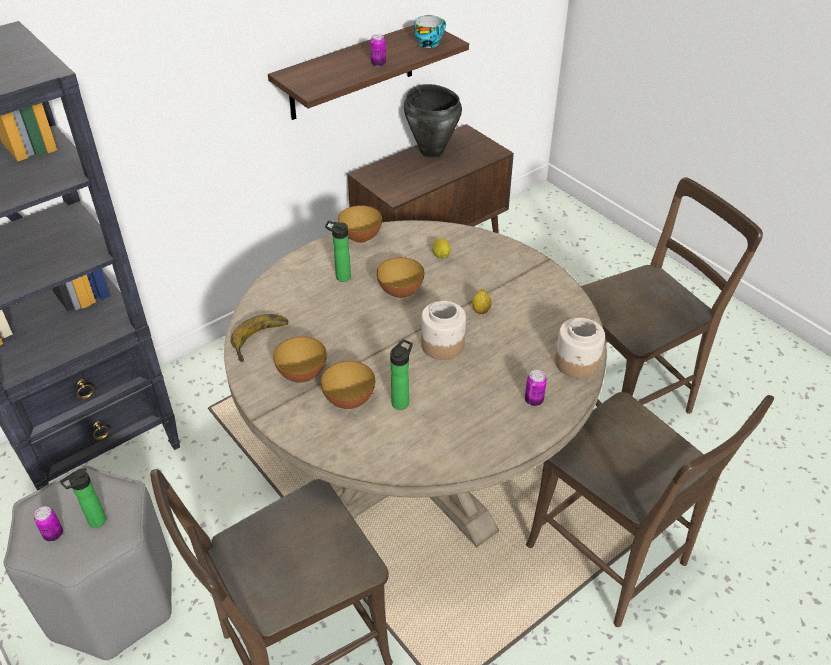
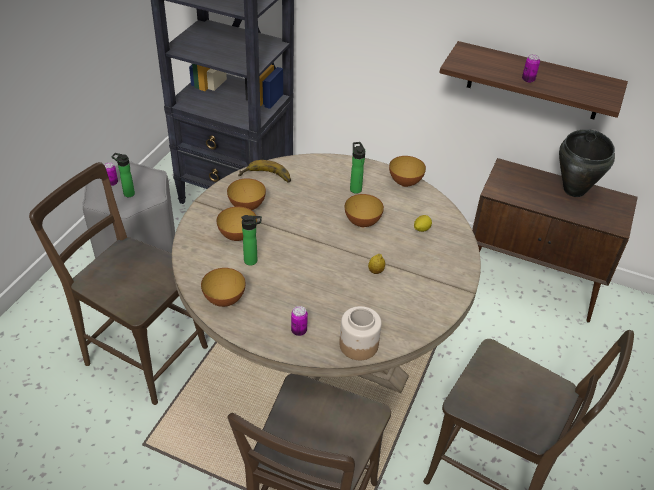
camera: 60 degrees right, 0 degrees up
(429, 42) = (592, 93): cup -> none
(442, 345) = (322, 262): jar -> none
(451, 448) = (224, 300): none -> bowl

